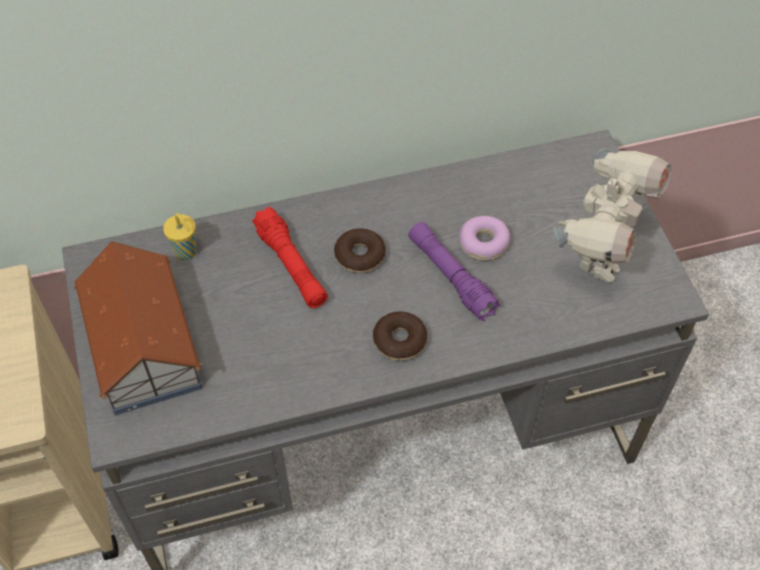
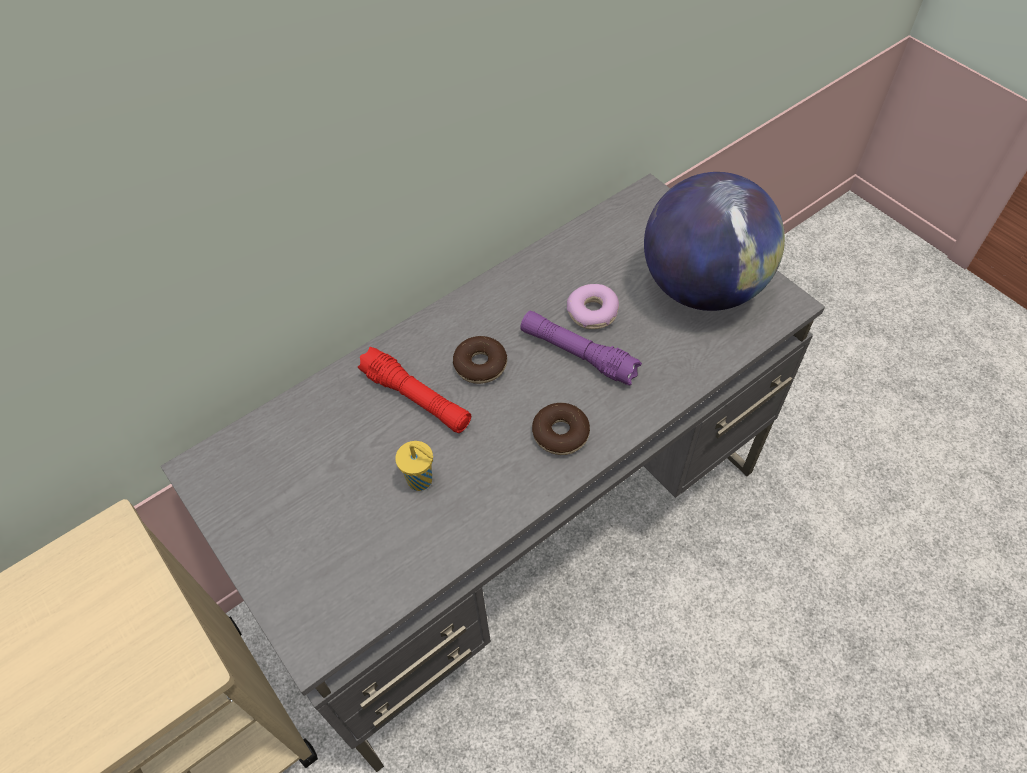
camera: 20 degrees left, 0 degrees up
(144, 344) = (299, 535): toy house -> none
(186, 253) = (301, 423): yellow cup -> yellow cup (421, 480)
(599, 254) = (702, 287): toy robot -> globe

